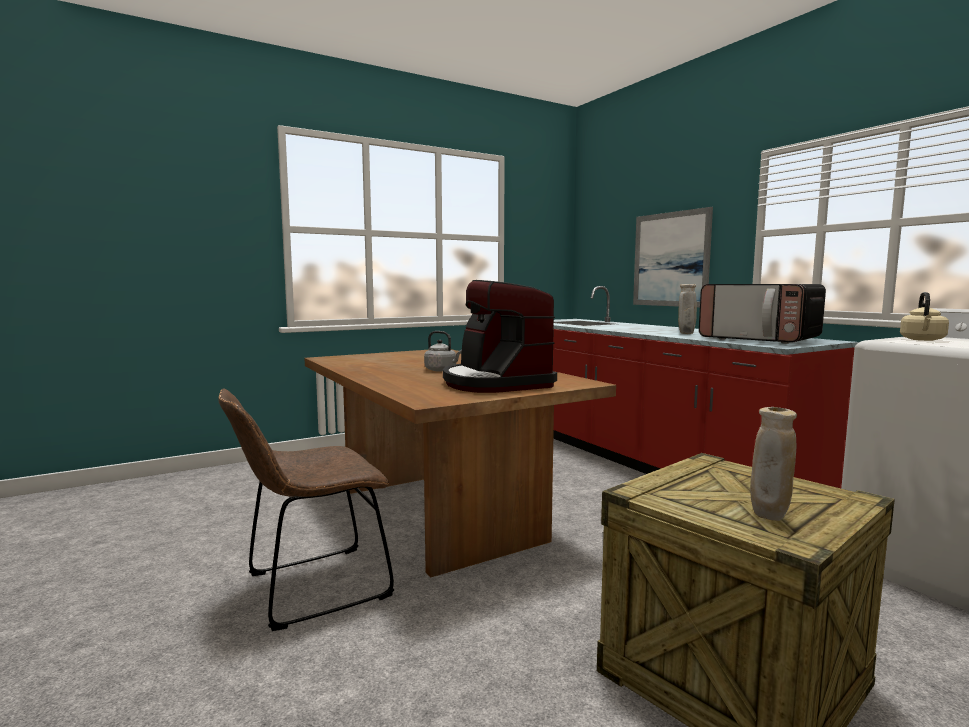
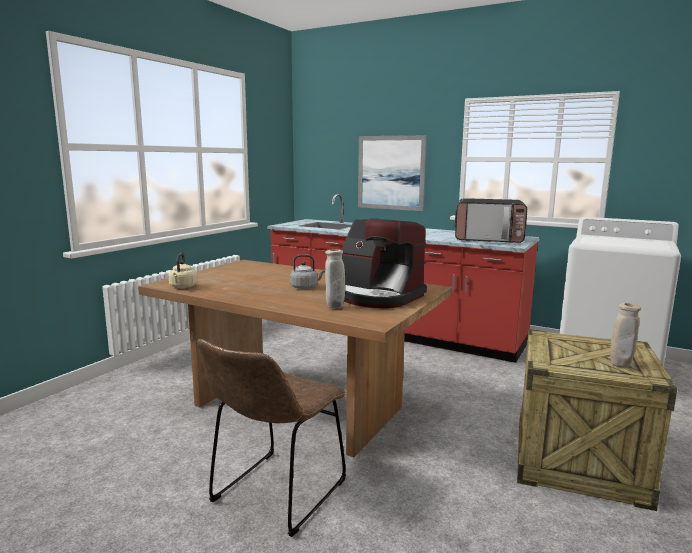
camera: 30 degrees left, 5 degrees up
(686, 334) = (432, 235): beige vase -> beige vase (335, 308)
(922, 340) = (597, 240): beige kettle -> beige kettle (183, 287)

